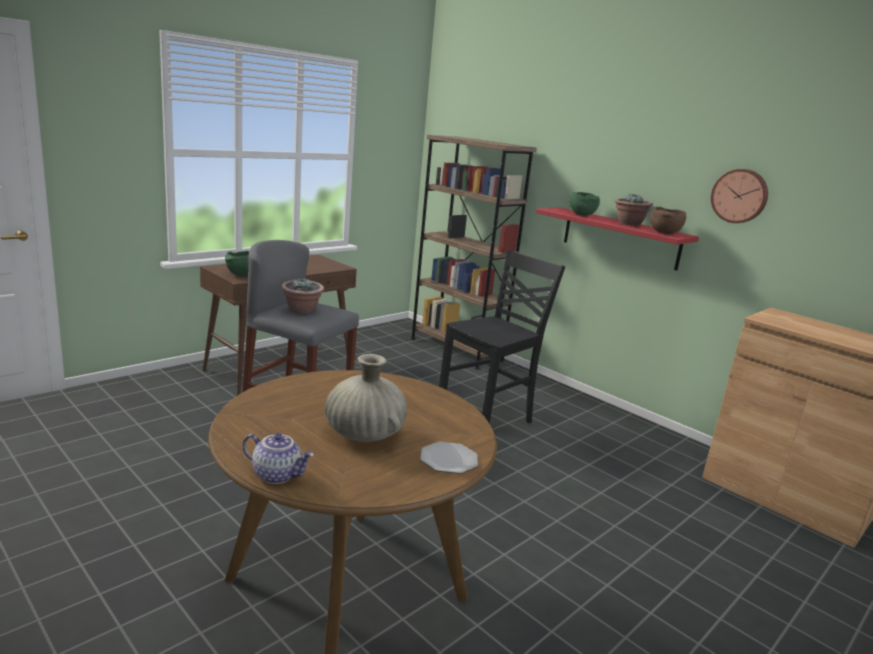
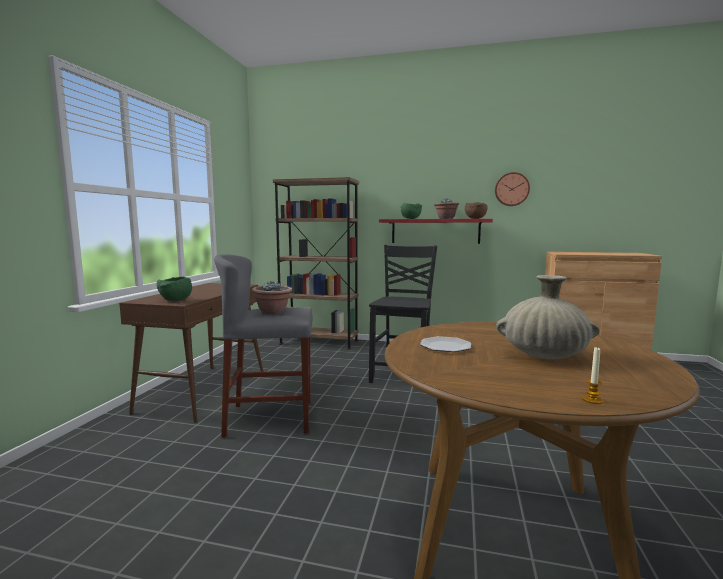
camera: 30 degrees left, 10 degrees down
(278, 475) = (592, 400): teapot -> candle
(448, 459) = (623, 351): plate -> plate (445, 346)

